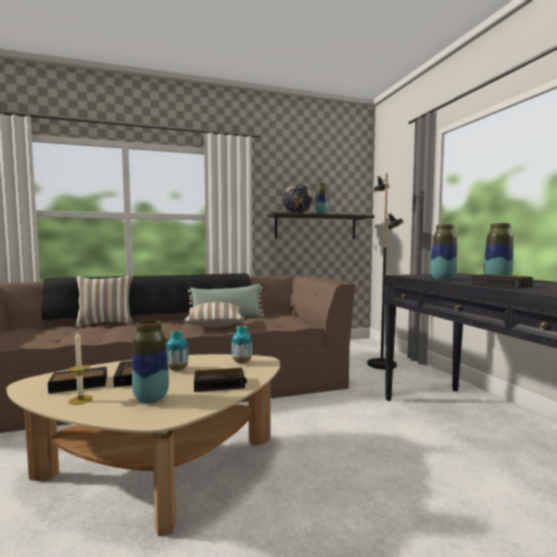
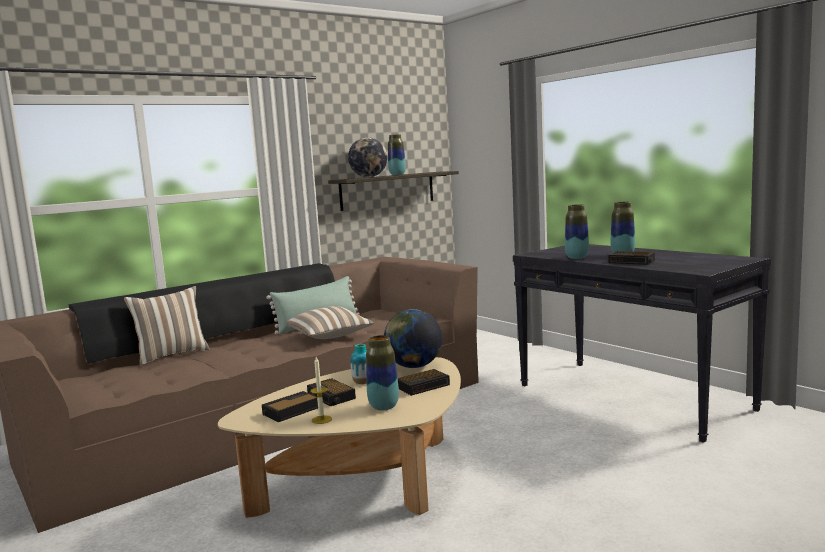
camera: 20 degrees left, 5 degrees up
(242, 362) = (414, 366): vase -> globe
(382, 364) = (494, 352): black floor lamp -> none

